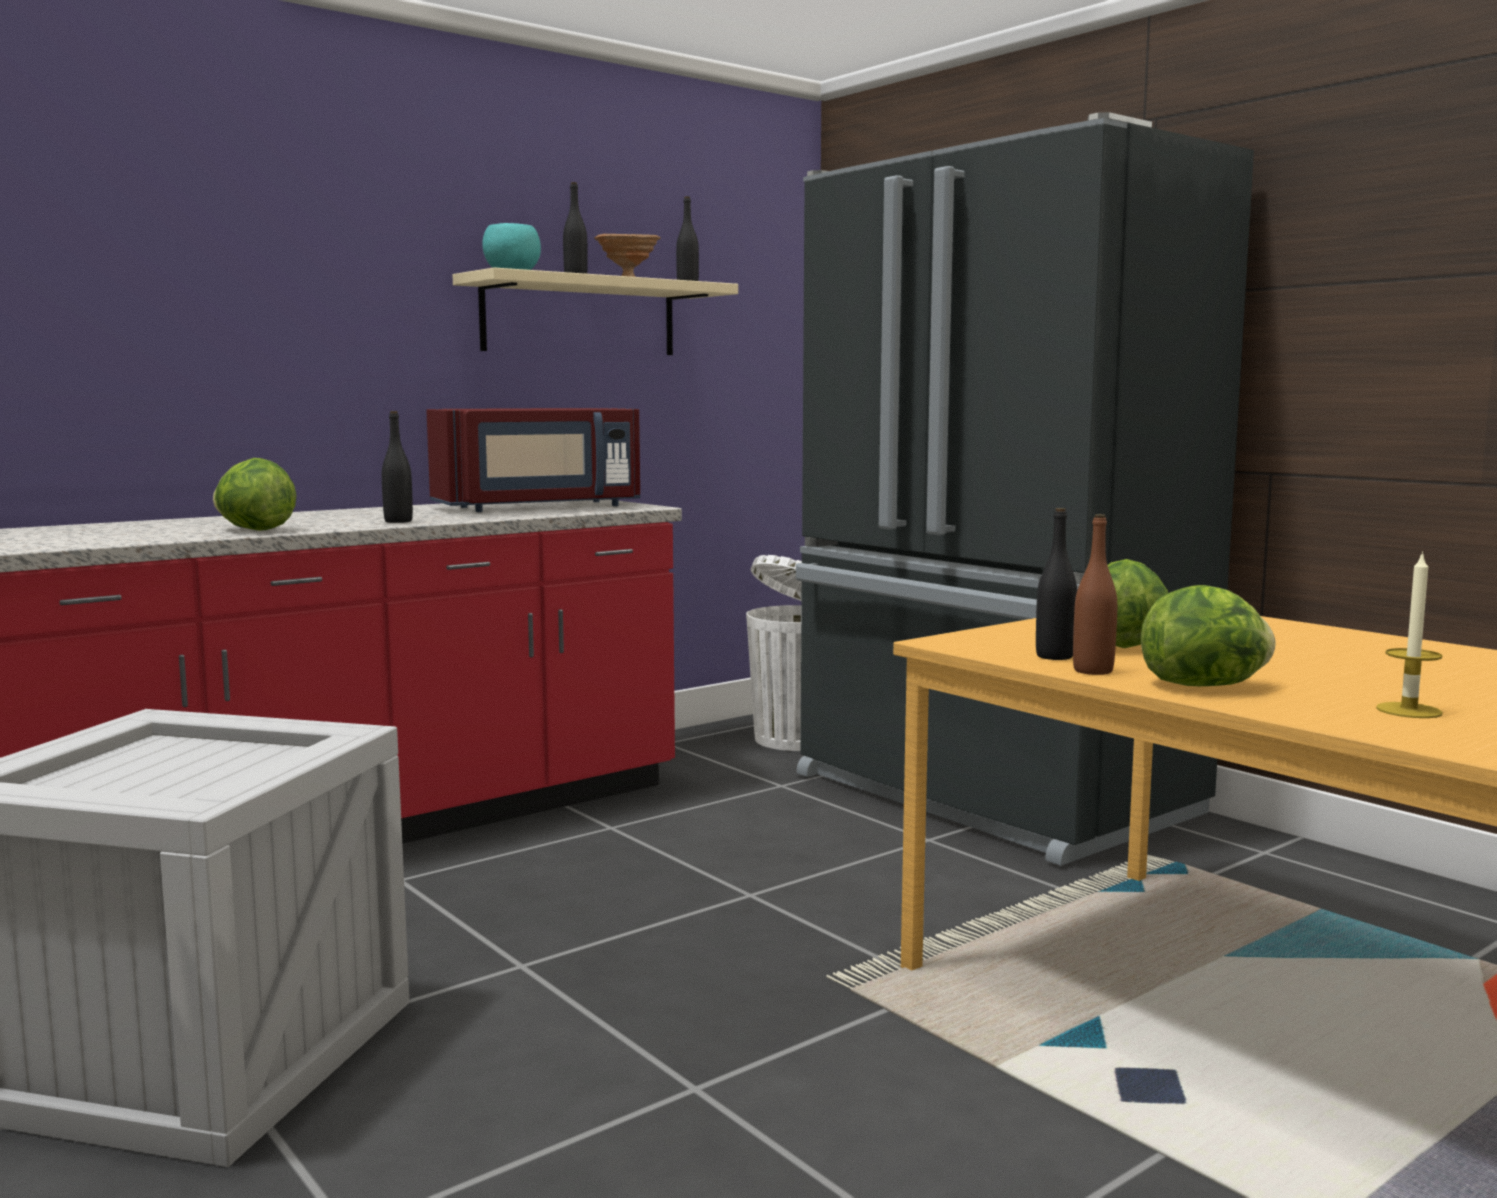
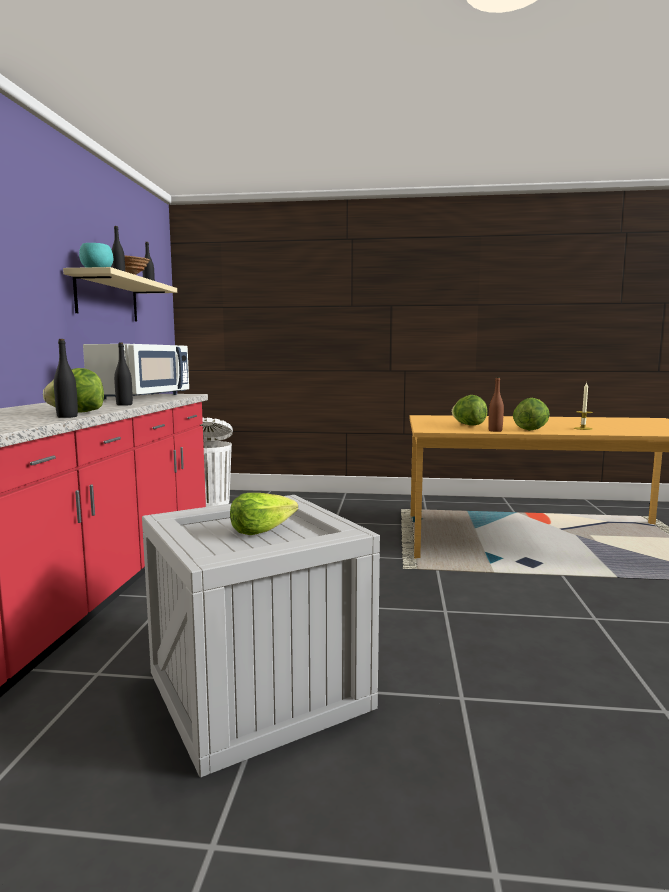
camera: 45 degrees left, 0 degrees up
(188, 770) = (261, 530): none -> lettuce
(539, 507) = (144, 397): red microwave -> white microwave
(990, 796) = (321, 505): black fridge -> none
(1054, 656) = (470, 429): black bottle -> black bottle (67, 416)

